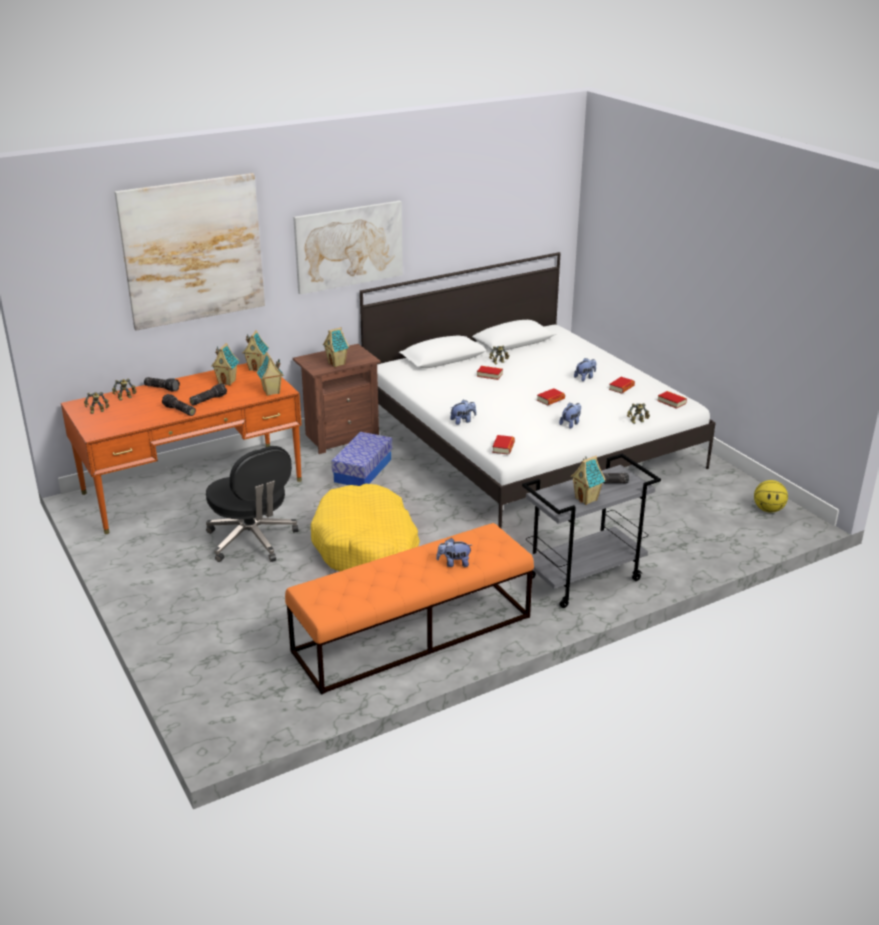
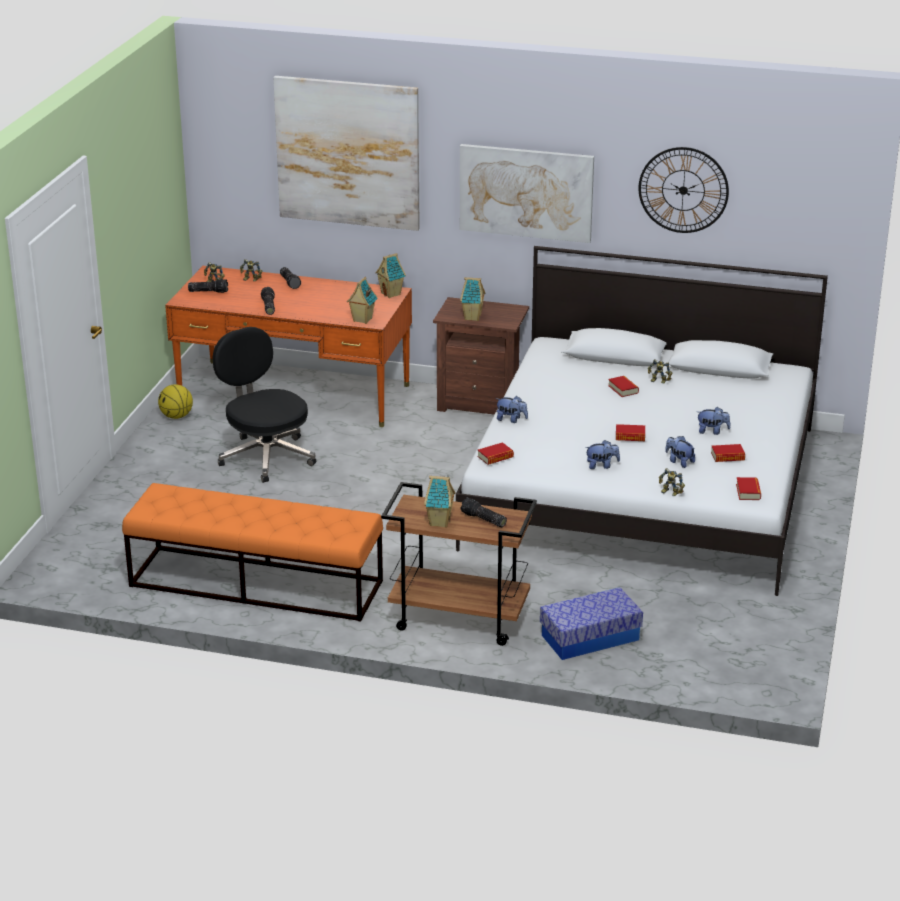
camera: 45 degrees right, 0 degrees up
(208, 399) = (305, 306): flashlight -> flashlight (209, 291)
(227, 382) = (346, 297): toy house -> none
(252, 540) = (266, 456): black office chair -> black office chair turned 135 degrees clockwise
(363, 470) = (446, 442): storage box -> storage box (590, 637)
(366, 546) = (339, 503): yellow dog bed -> none
(454, 563) = (288, 526): plush toy -> plush toy (679, 462)
(464, 212) = (683, 190): none -> wall clock
(583, 580) = (457, 619): grey cart -> brown cart
(768, 510) = (756, 660): basketball -> basketball (176, 416)

